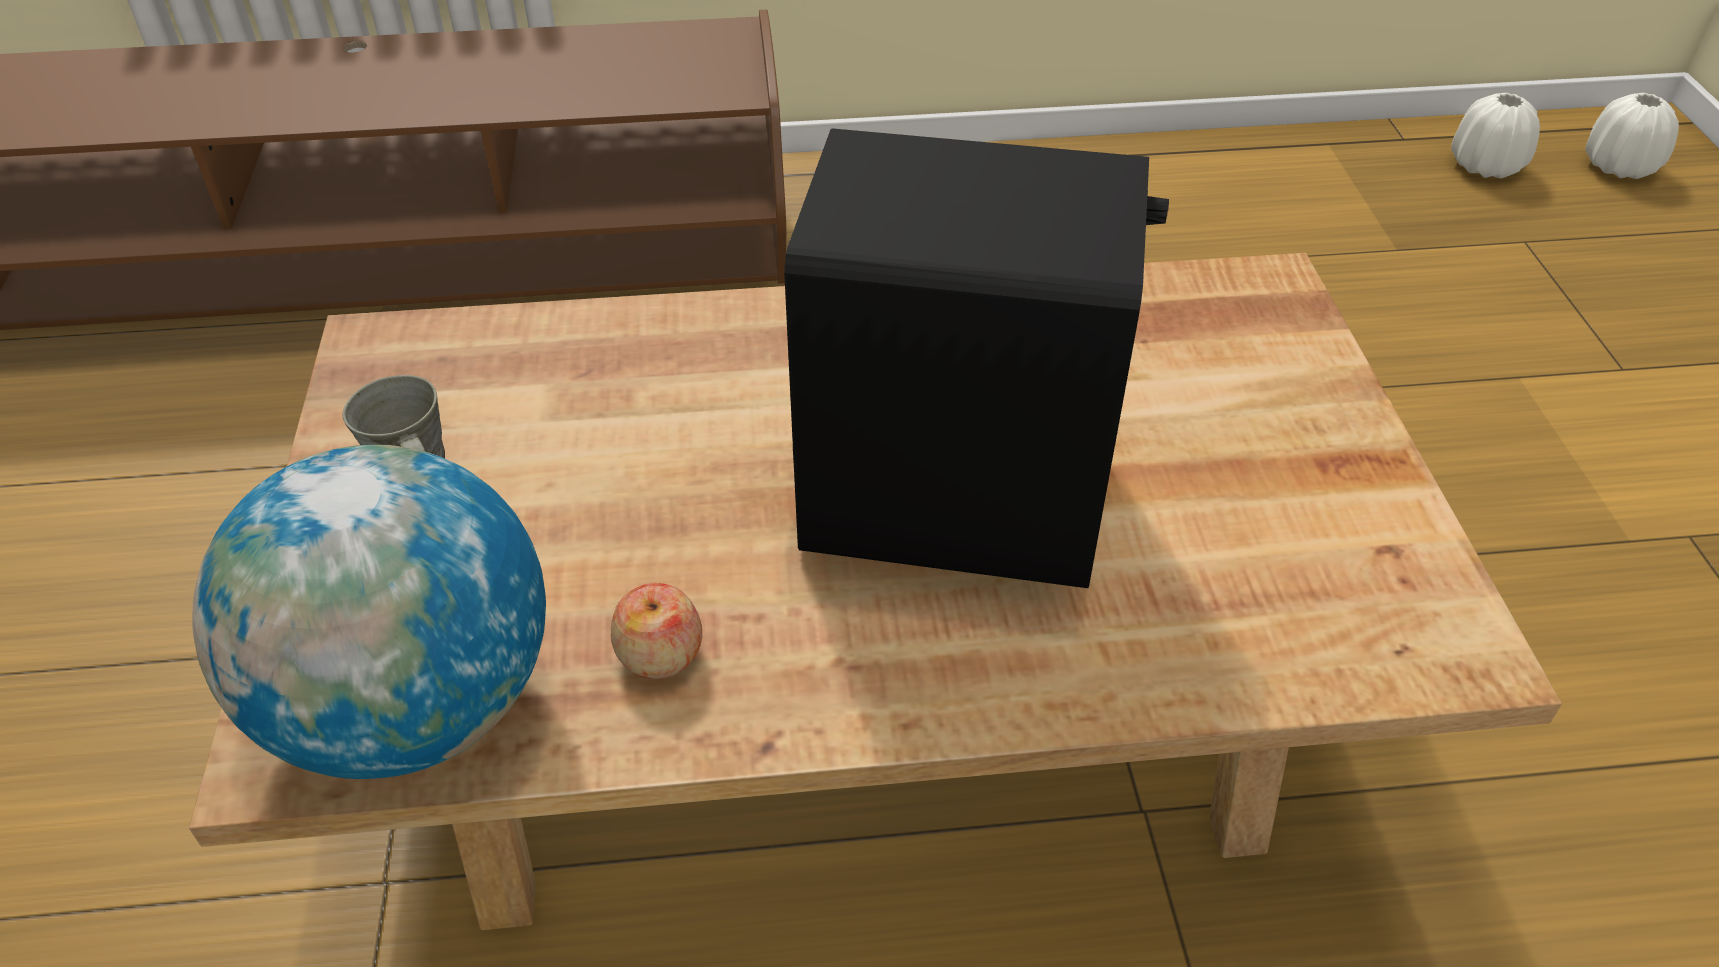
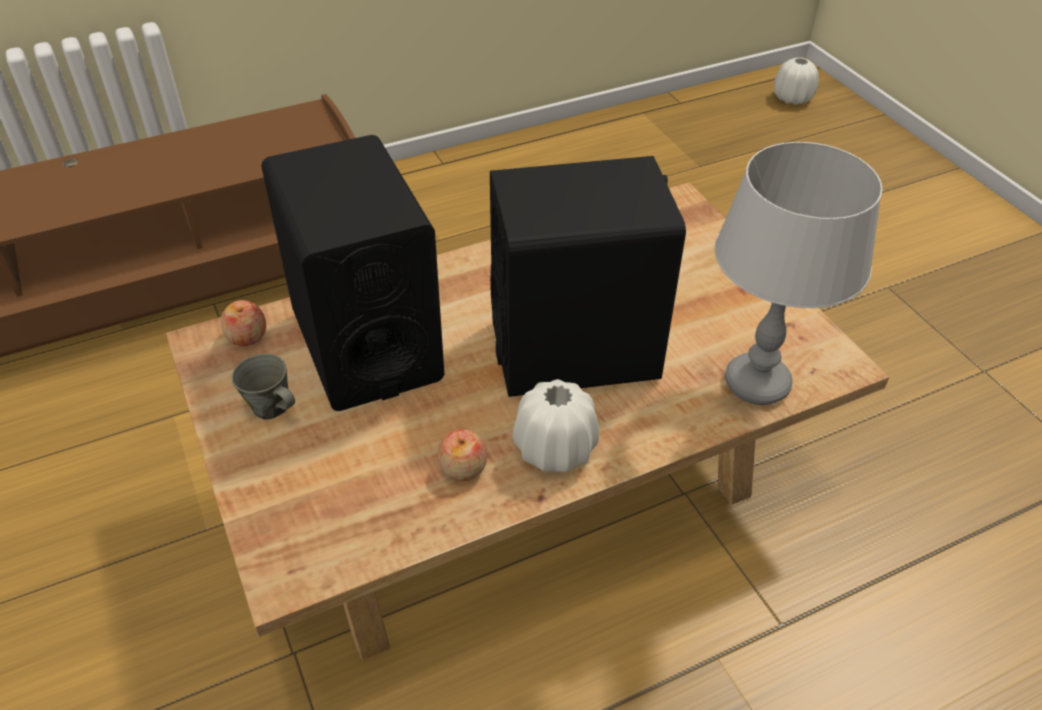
camera: 20 degrees left, 0 degrees up
(413, 707) = (345, 531): globe -> none
(439, 348) = (247, 336): none -> apple
(612, 404) = (366, 345): none -> black speaker
(1275, 647) = (757, 384): none -> grey table lamp
(1485, 166) = (727, 110): white vase -> white vase (555, 449)

